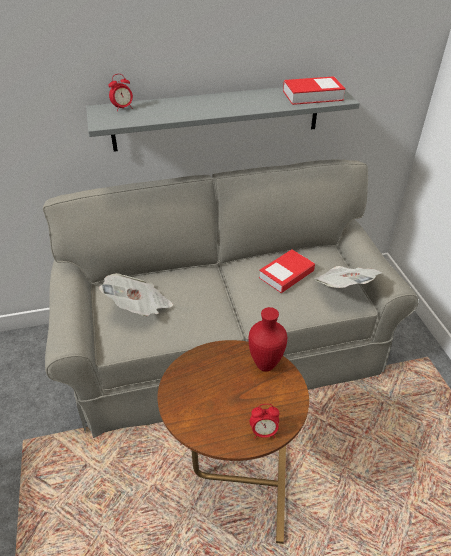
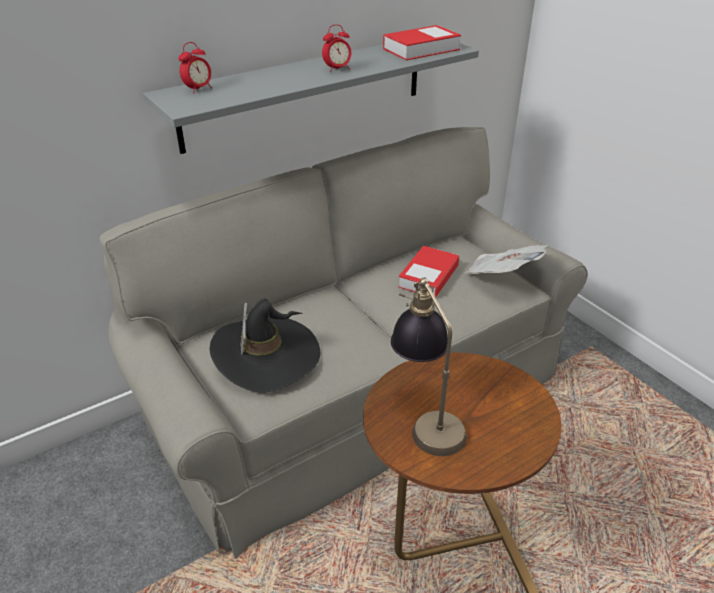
camera: 20 degrees left, 5 degrees down
(139, 307) = (266, 355): newspaper -> black hat
(206, 389) = (426, 418): none -> table lamp
(263, 432) = (524, 445): alarm clock -> alarm clock (337, 69)
(264, 364) = (478, 372): red vase -> none

